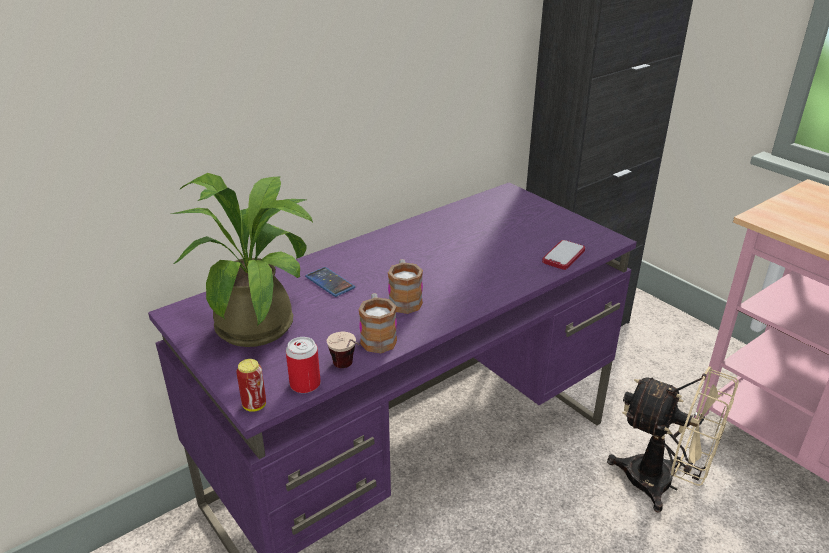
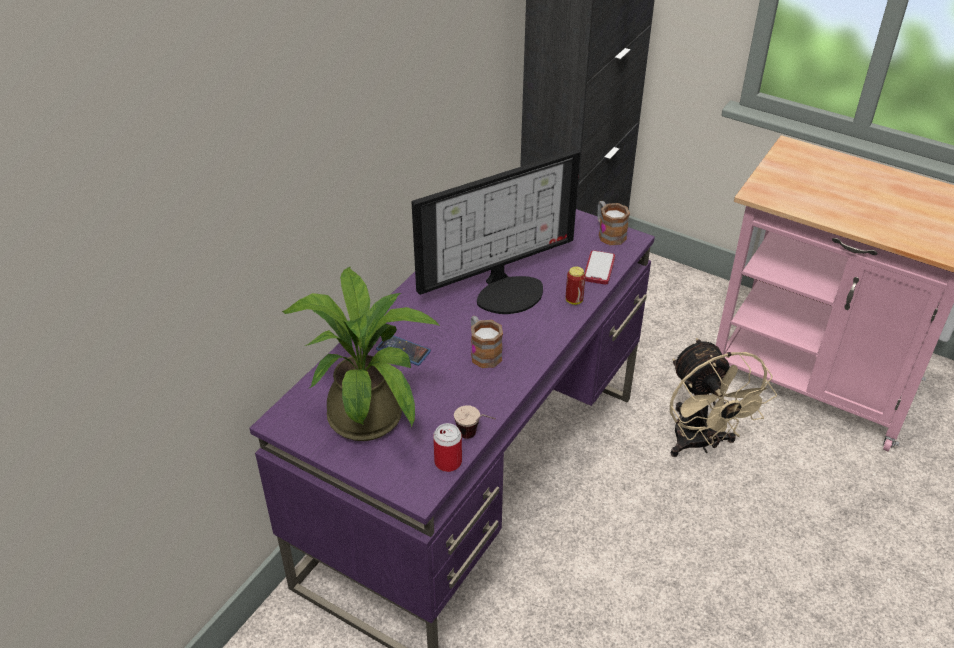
camera: 20 degrees left, 10 degrees up
(254, 405) = (418, 494): can -> can (574, 300)
(377, 337) = (481, 398): mug -> mug (608, 233)
(460, 256) = (507, 290): none -> monitor
(662, 484) = (700, 443): beige fan -> beige fan turned 60 degrees clockwise

